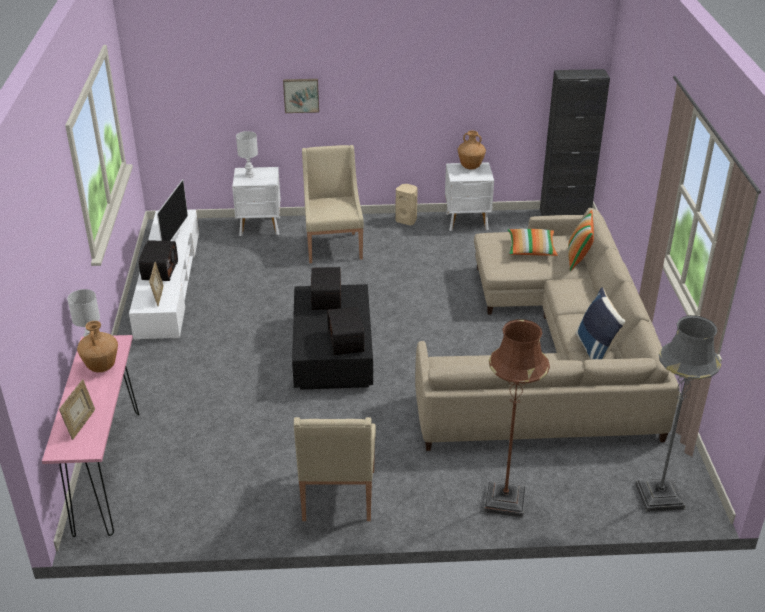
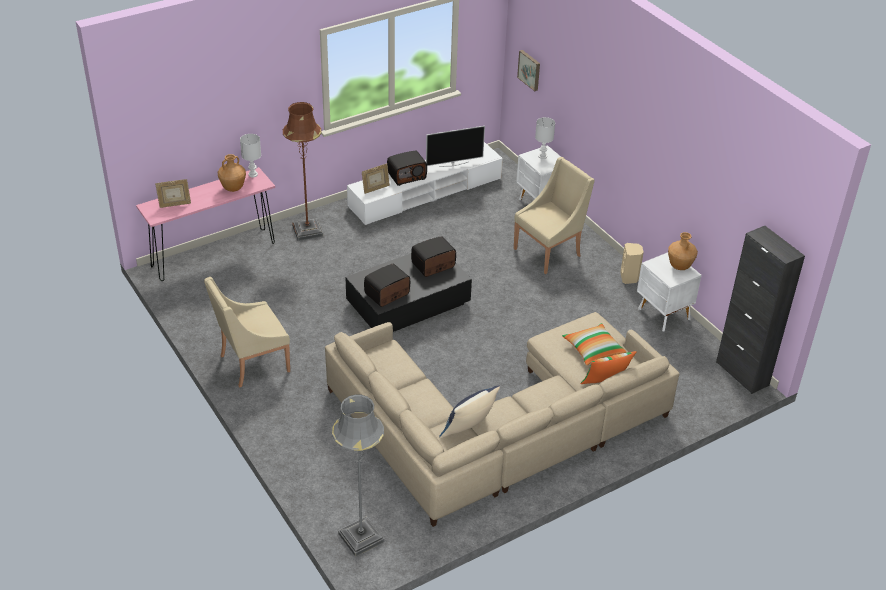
camera: 60 degrees right, 5 degrees up
(301, 95) = (595, 115): picture -> picture (530, 70)
(505, 500) = (301, 449): brown floor lamp -> brown floor lamp (307, 231)

